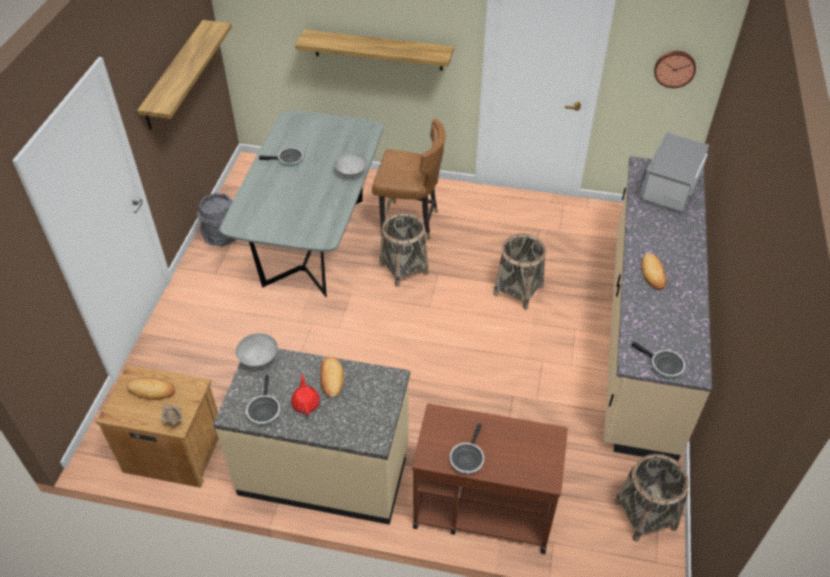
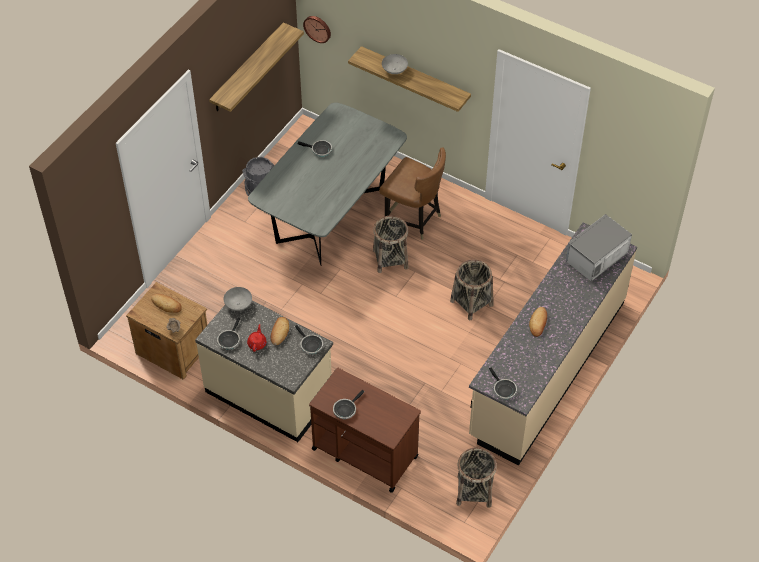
camera: 20 degrees right, 5 degrees up
(350, 173) = (362, 174): grey bowl -> grey bowl (394, 70)
(381, 384) = (310, 345): none -> frying pan
(674, 68) = (633, 162): wall clock -> wall clock (318, 28)

